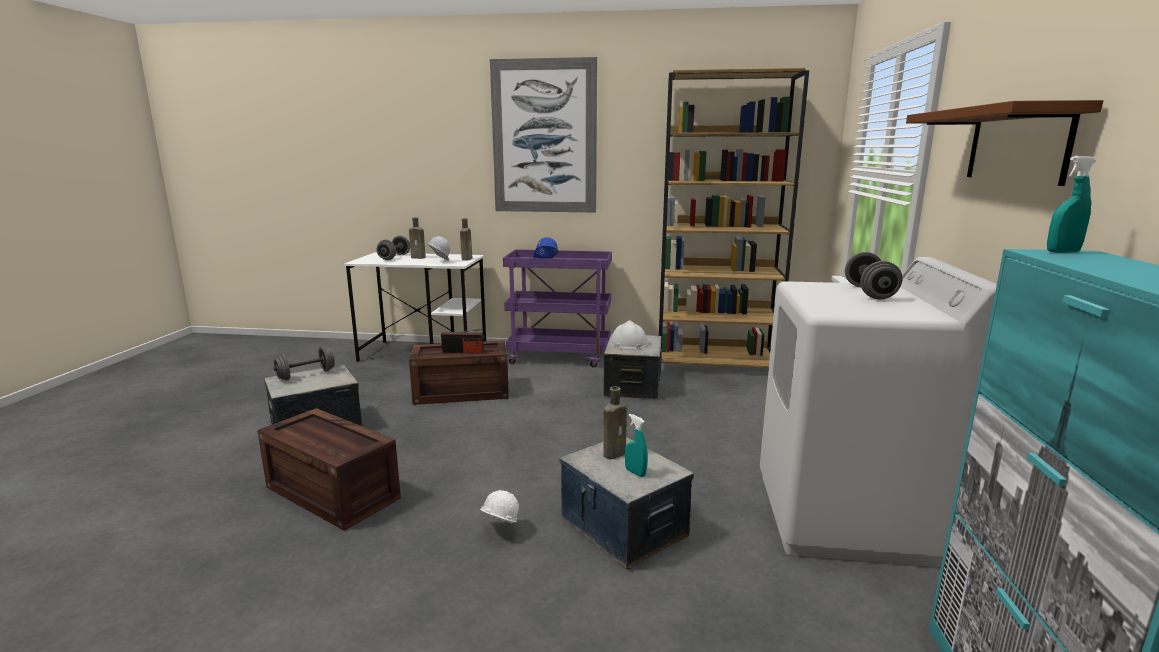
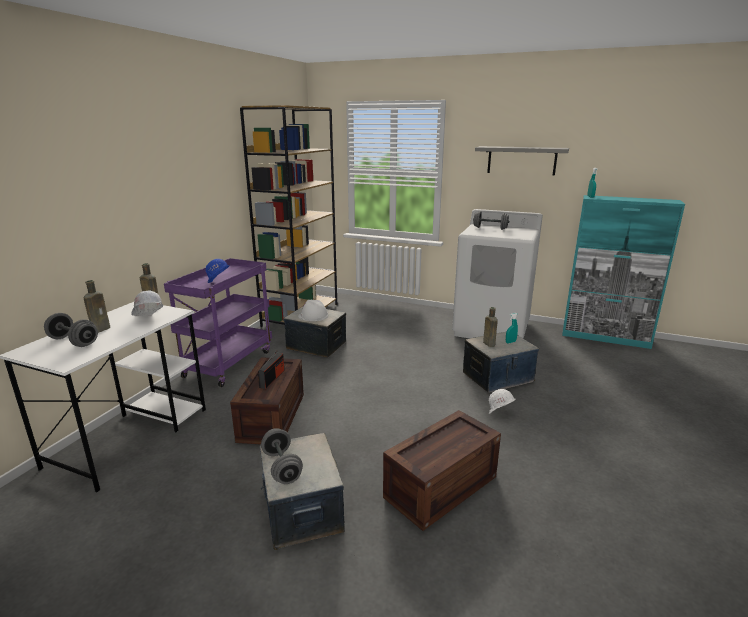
camera: 75 degrees left, 5 degrees up
(544, 137) = (165, 162): picture -> none
(1017, 145) = (521, 160): brown shelf -> grey shelf

